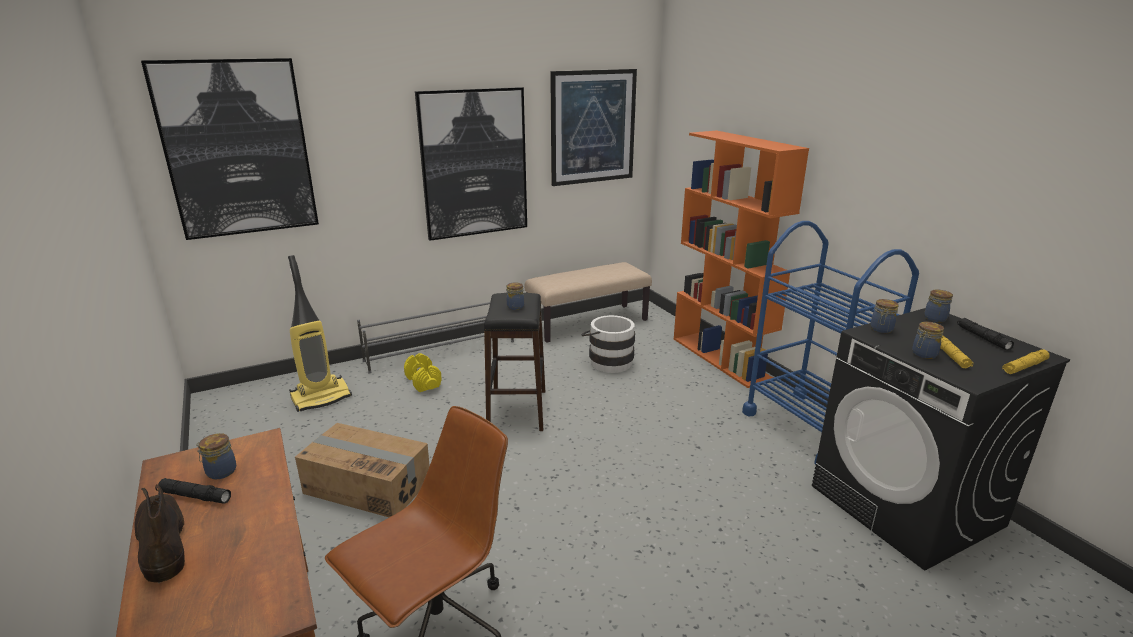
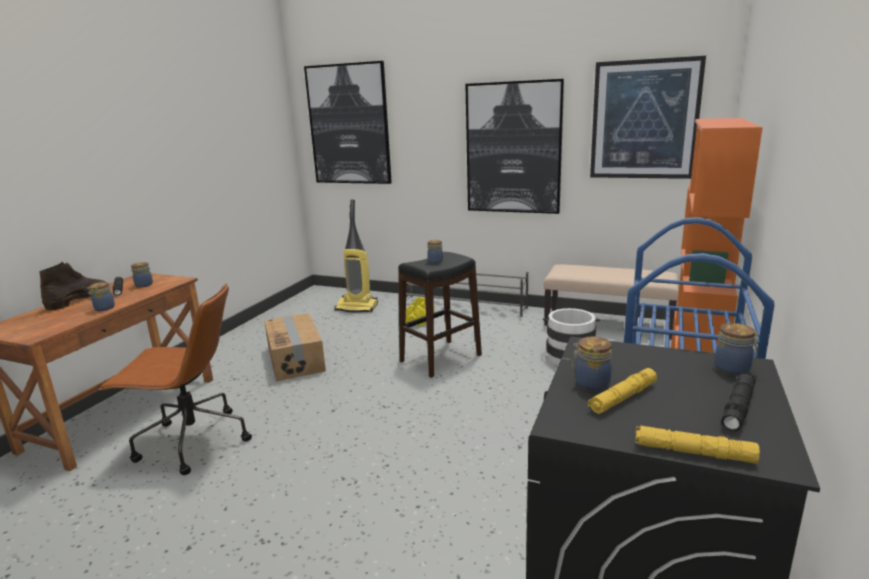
camera: 50 degrees right, 5 degrees down
(881, 330) = (616, 351): jar -> jar (103, 308)

